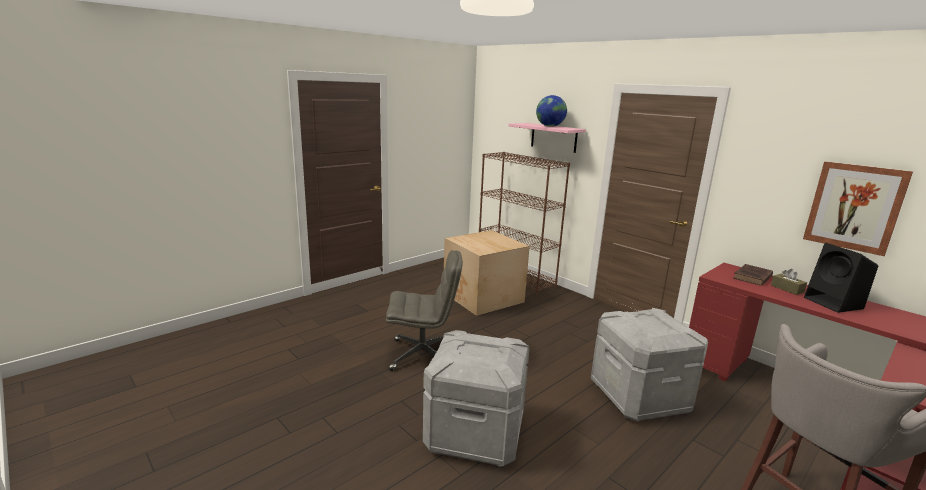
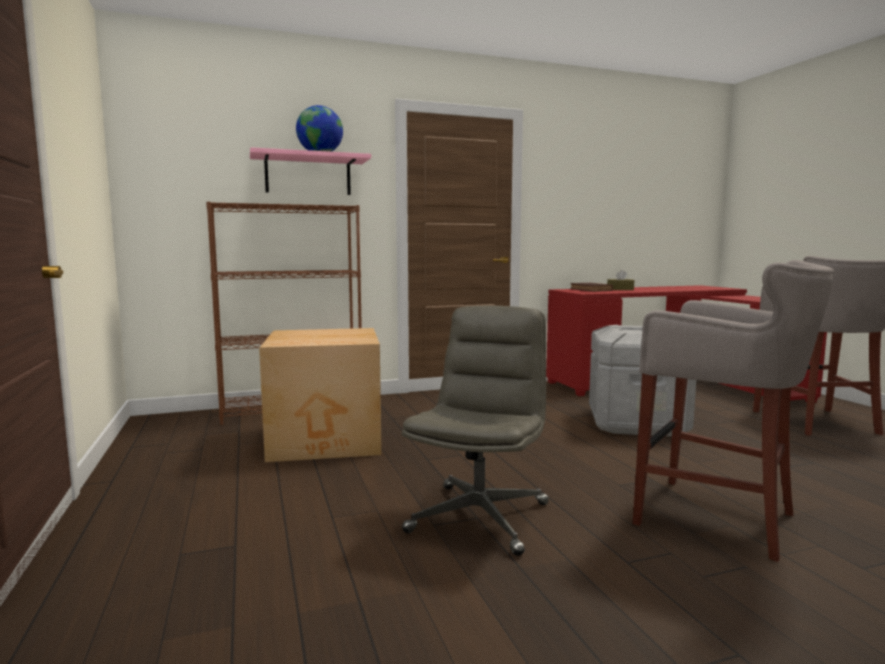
camera: 65 degrees left, 10 degrees down
(474, 434) = (719, 518): grey storage box -> grey stool
(834, 303) = (652, 289): black speaker -> none
(854, 207) = (624, 213): picture -> none

